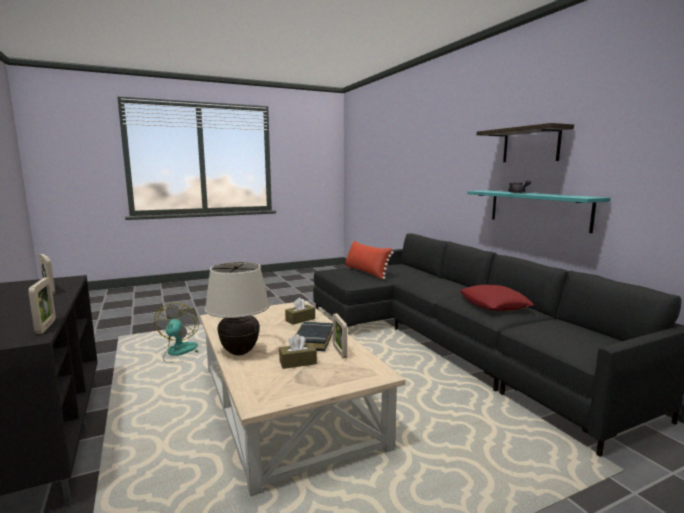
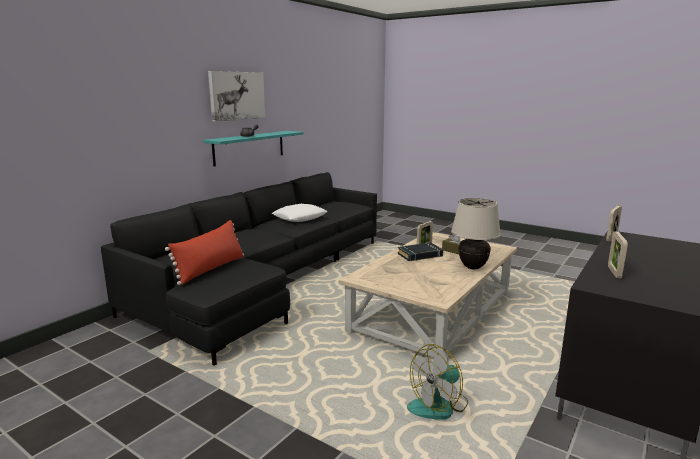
camera: 120 degrees left, 5 degrees up
(300, 319) = (391, 267): brown tissue box -> none
(494, 304) = (300, 217): red pillow -> white pillow
(530, 145) = (237, 96): shelf -> picture

